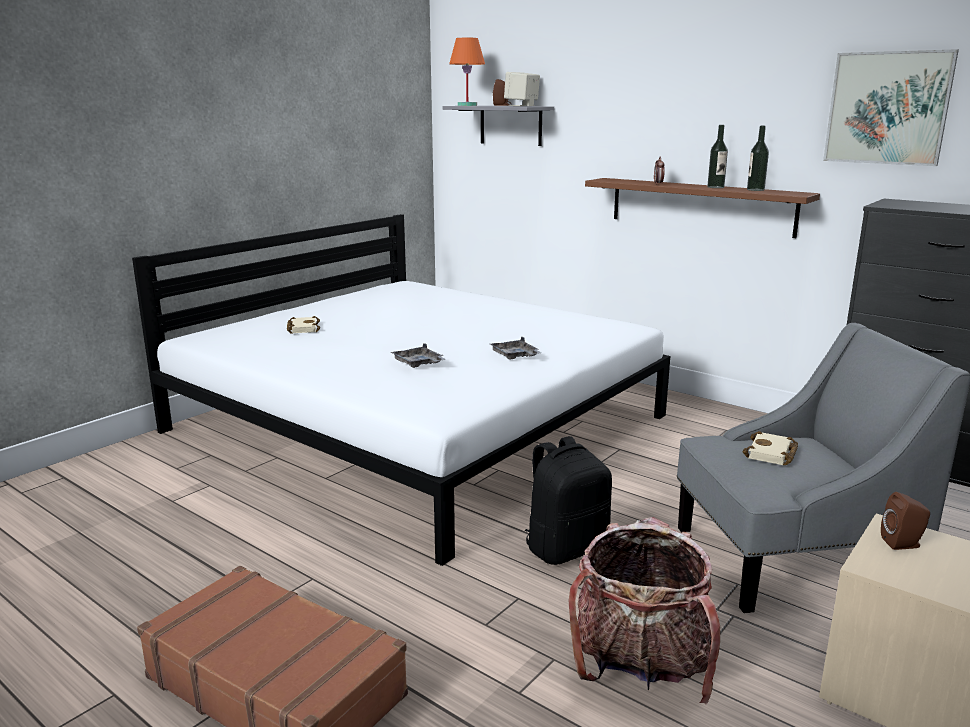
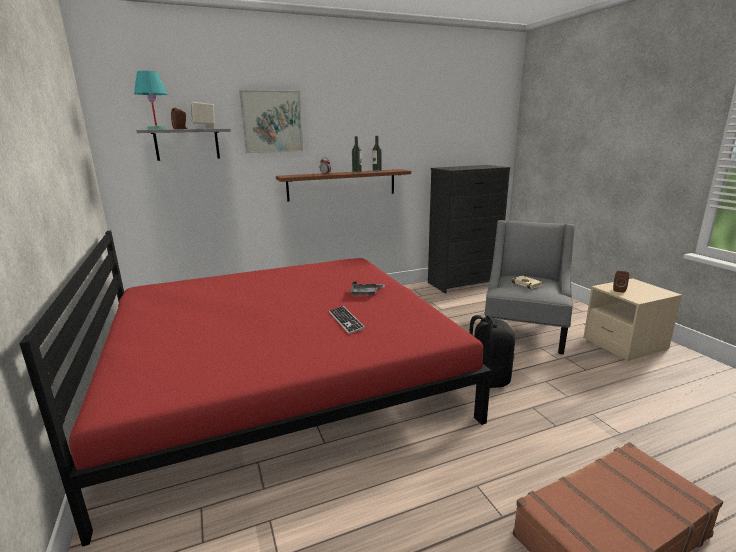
camera: 60 degrees left, 0 degrees up
(302, 328) = (188, 345): beige book -> none
(418, 364) = (345, 320): grey tray -> keyboard
(418, 423) = (279, 378): white bed -> red bed
(467, 105) = (157, 129): orange table lamp -> turquoise table lamp
(641, 669) = (603, 392): backpack -> none
(887, 108) = (424, 125): picture -> picture (272, 122)

